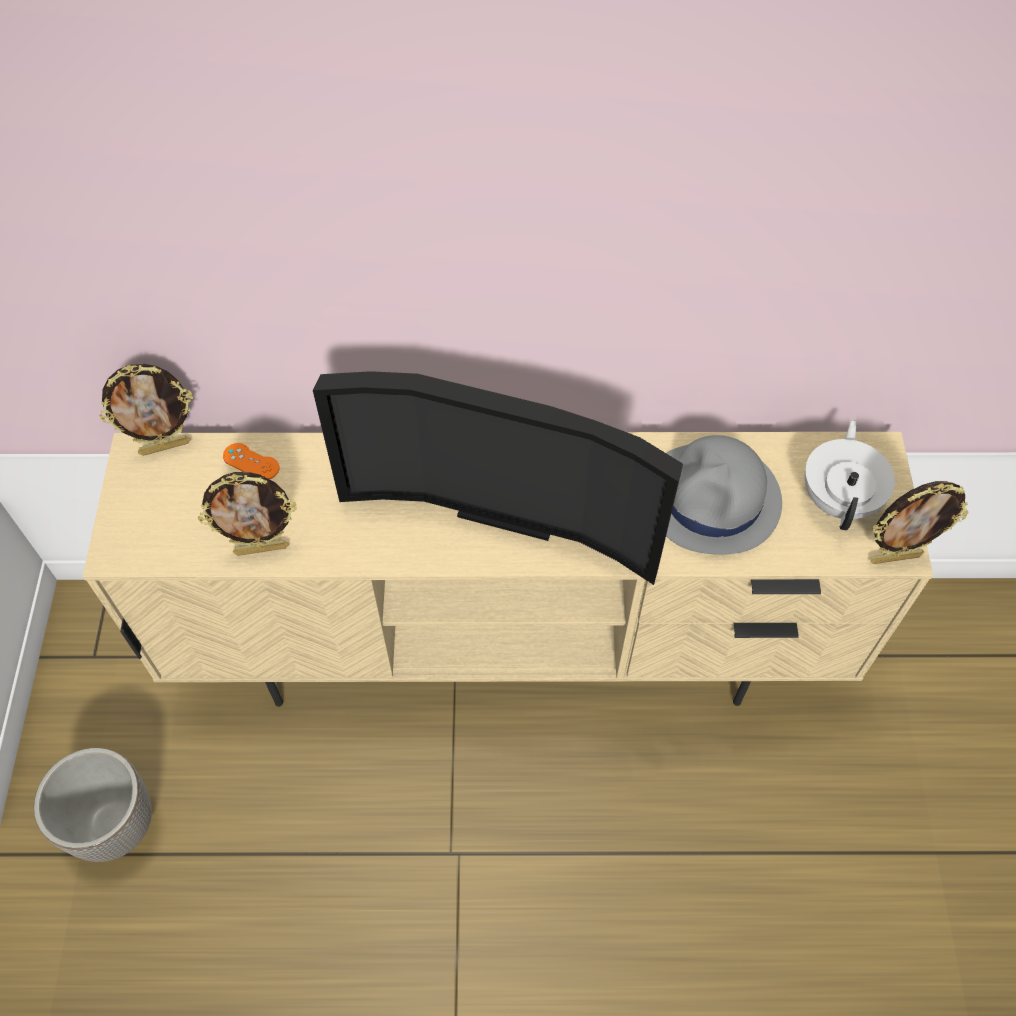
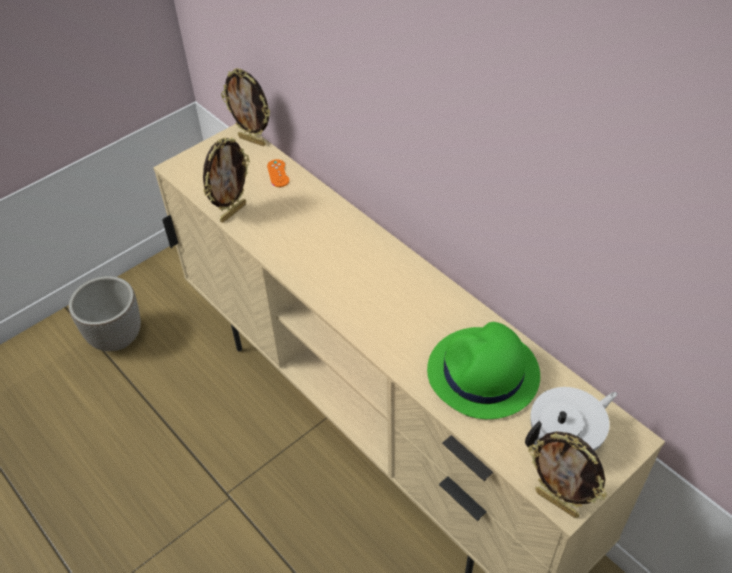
camera: 50 degrees right, 10 degrees down
(262, 548) = (232, 212): picture frame -> picture frame turned 90 degrees counterclockwise
(508, 505) = (367, 285): television -> none
(713, 500) = (482, 374): grey hat -> green hat

